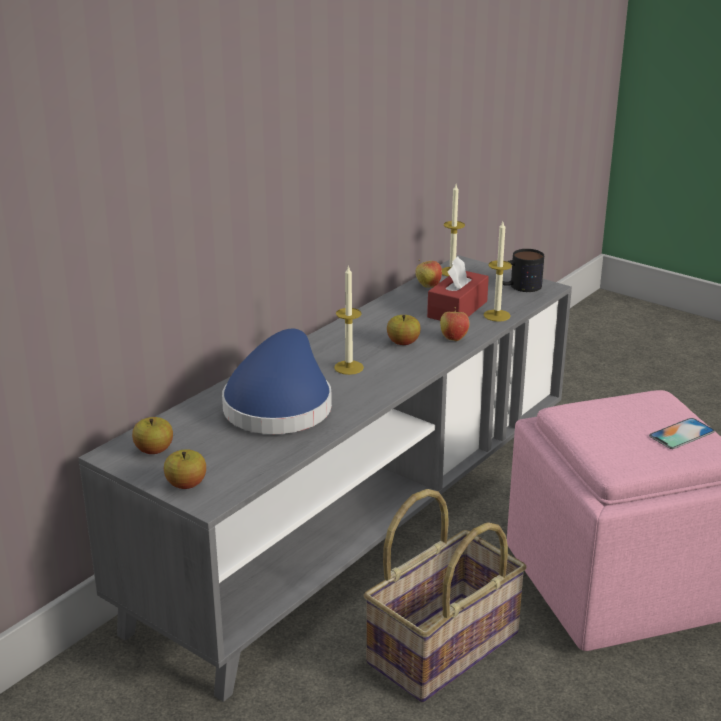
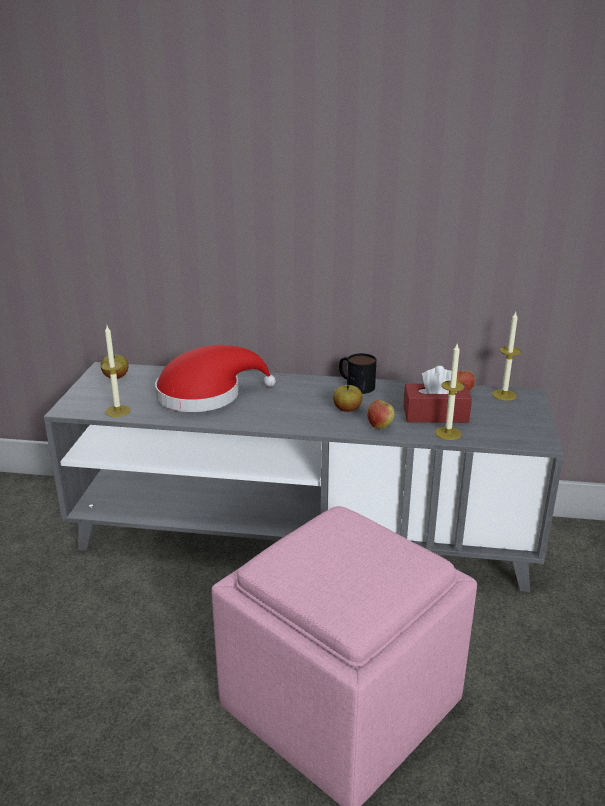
camera: 60 degrees right, 0 degrees up
(186, 485) = (82, 397): apple -> none
(279, 405) = (206, 395): blue hat -> red hat
(349, 367) = (284, 401): candle -> candle (117, 411)
(442, 646) = (187, 624): basket -> none
(519, 287) = (521, 429): mug -> mug (355, 385)
(681, 434) = (361, 590): phone -> none

